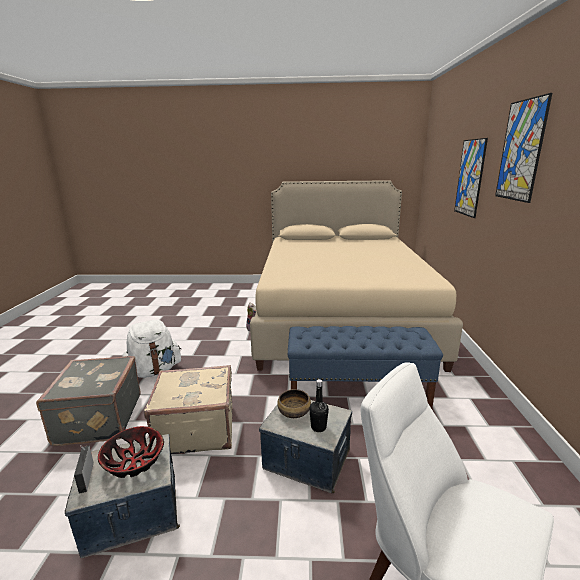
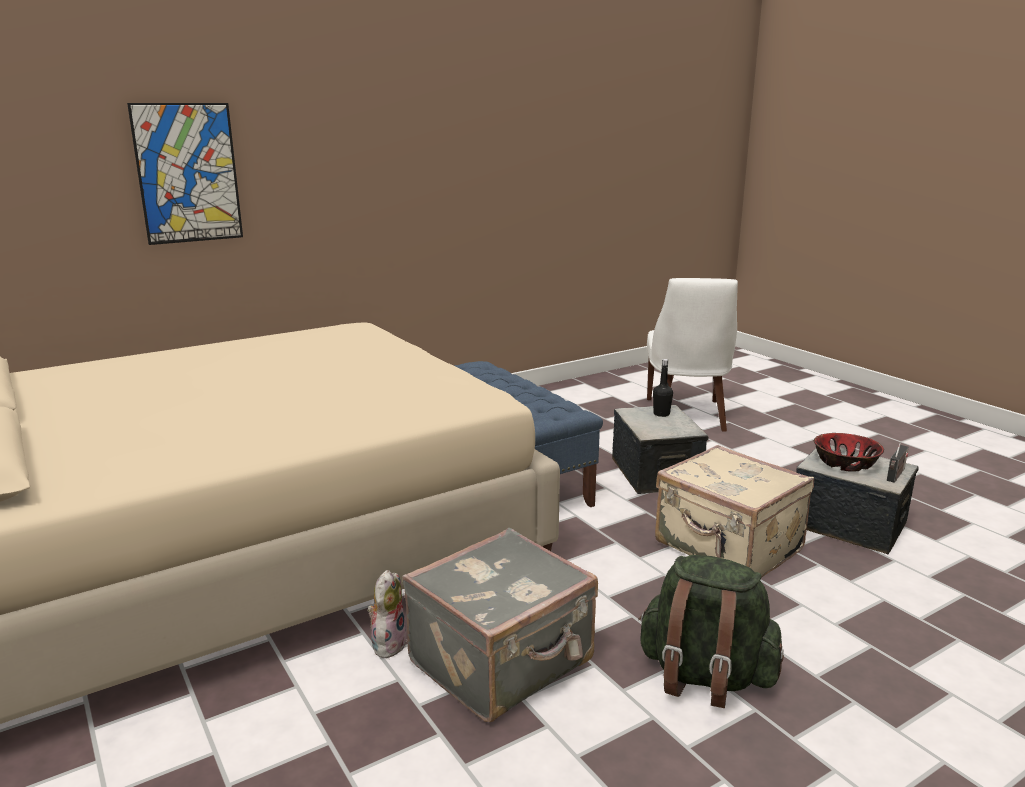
camera: 125 degrees left, 0 degrees up
(97, 419) = (860, 640): grey suitcase -> grey suitcase (503, 663)
(154, 371) = (704, 677): white backpack -> green backpack
(294, 412) = (661, 427): bowl -> none
(521, 151) = (332, 124): picture -> none

